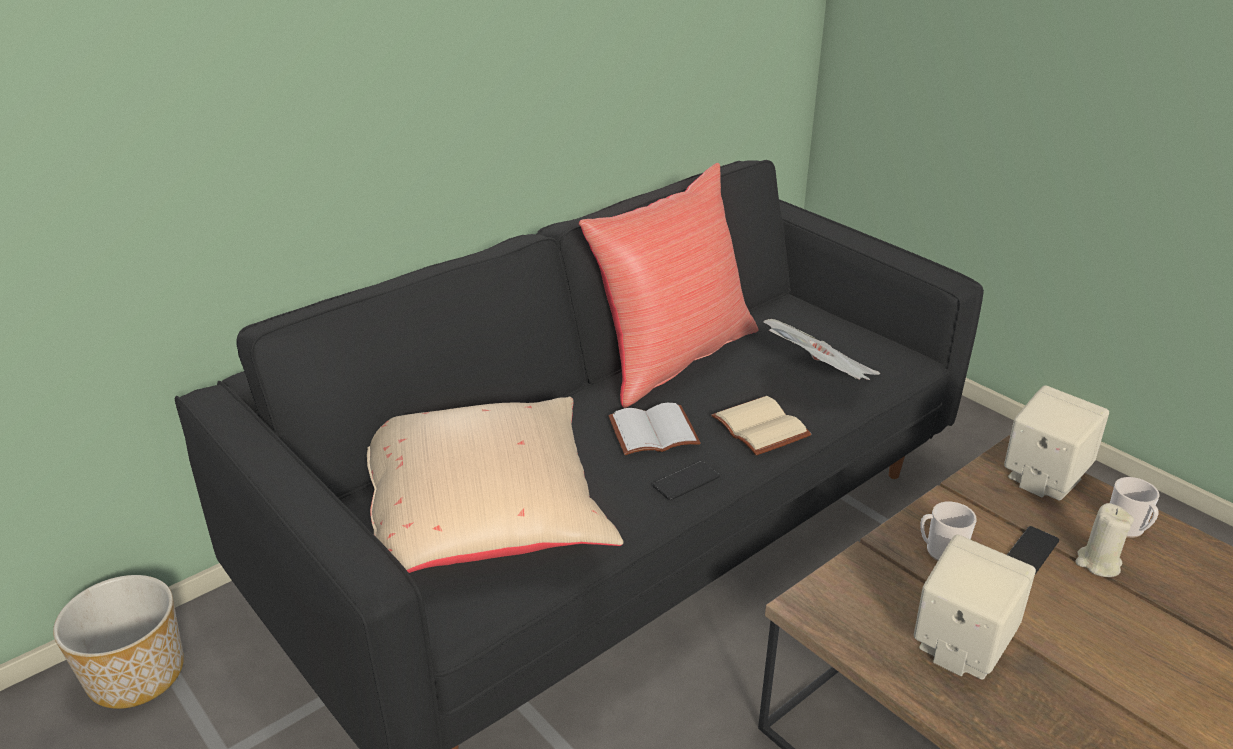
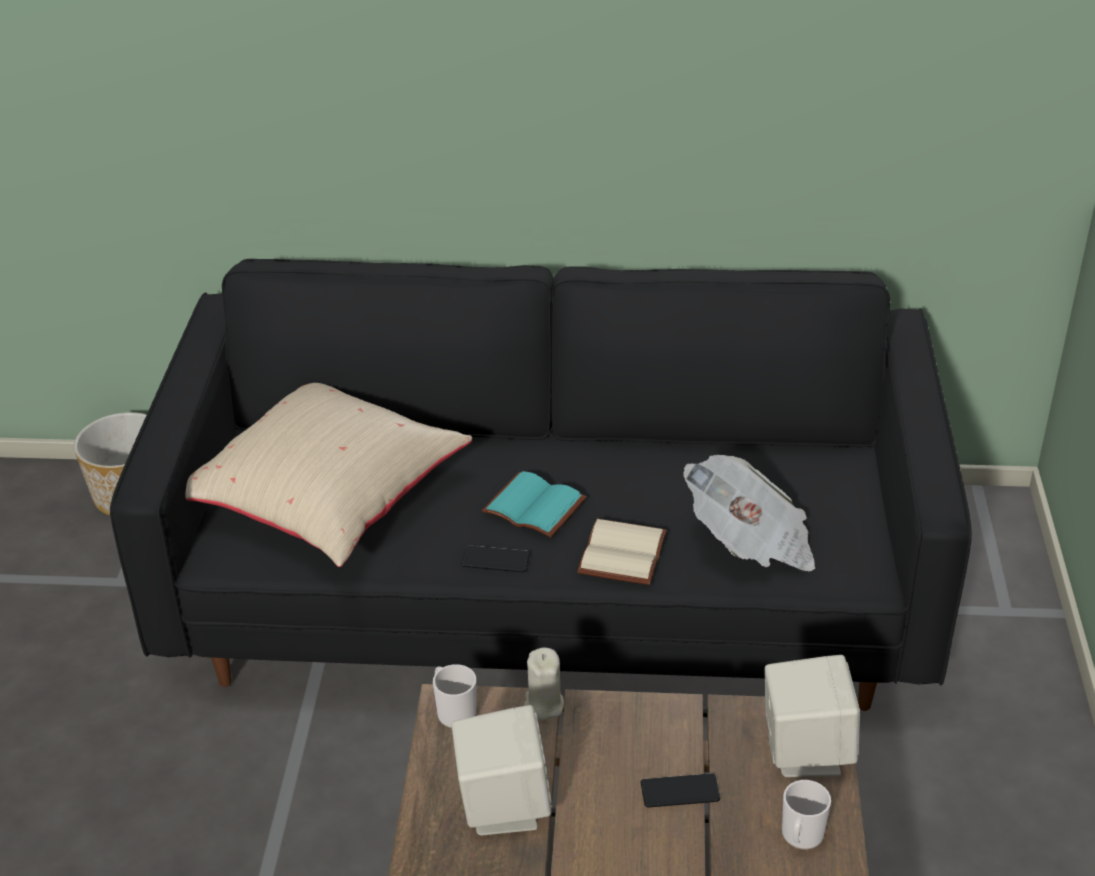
camera: 45 degrees right, 5 degrees up
(654, 430) = (537, 506): white book -> turquoise book
(672, 357) = (657, 451): red pillow -> none
(940, 551) = (608, 740): mug -> mug (454, 712)
(1098, 563) = (720, 839): beige candle -> beige candle (543, 705)

